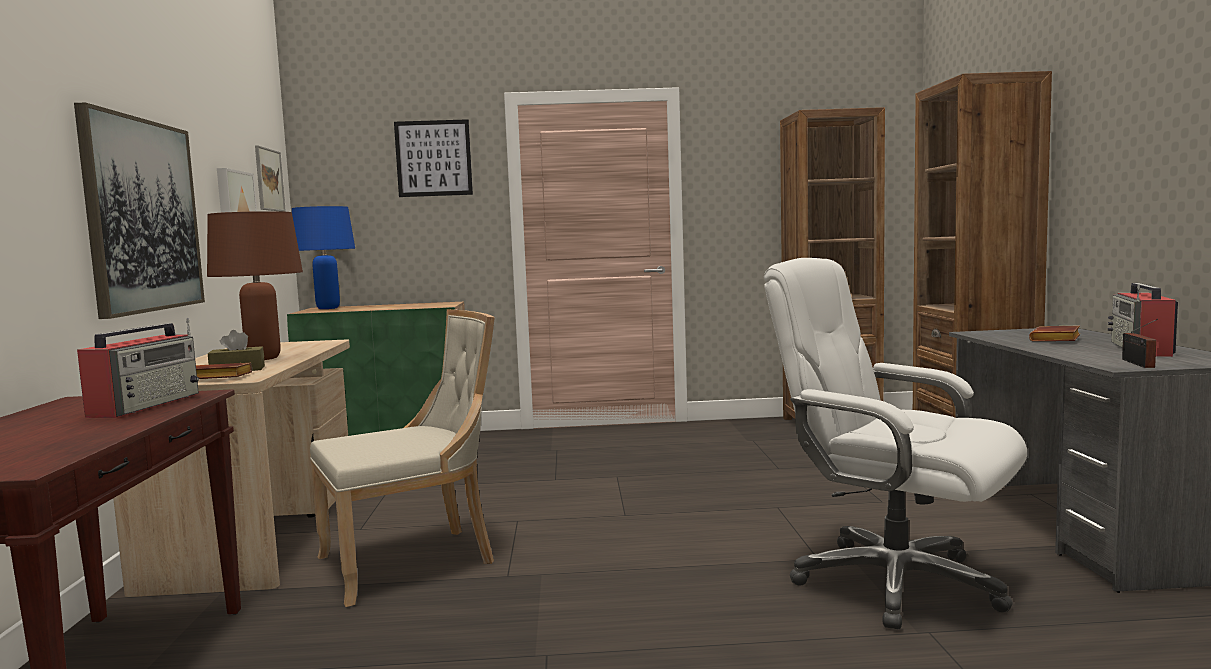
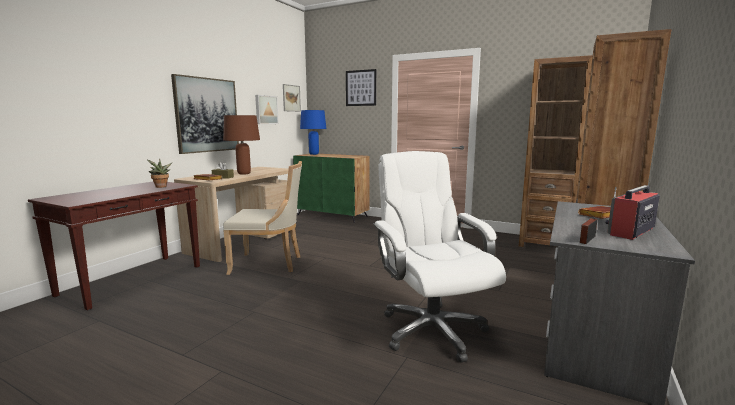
camera: 30 degrees right, 5 degrees up
(146, 405) = (161, 187): radio -> potted plant

